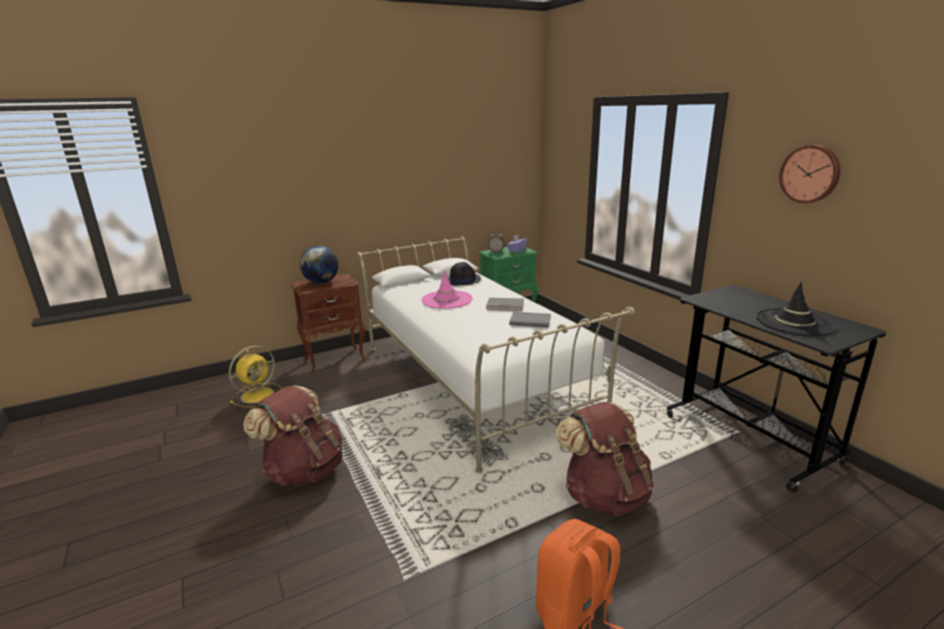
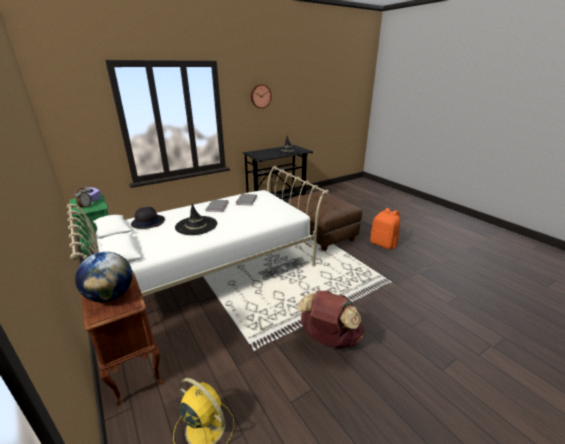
camera: 95 degrees left, 5 degrees up
(447, 300) = (196, 225): pink hat -> black hat
(604, 495) = (321, 235): brown backpack -> brown ottoman

